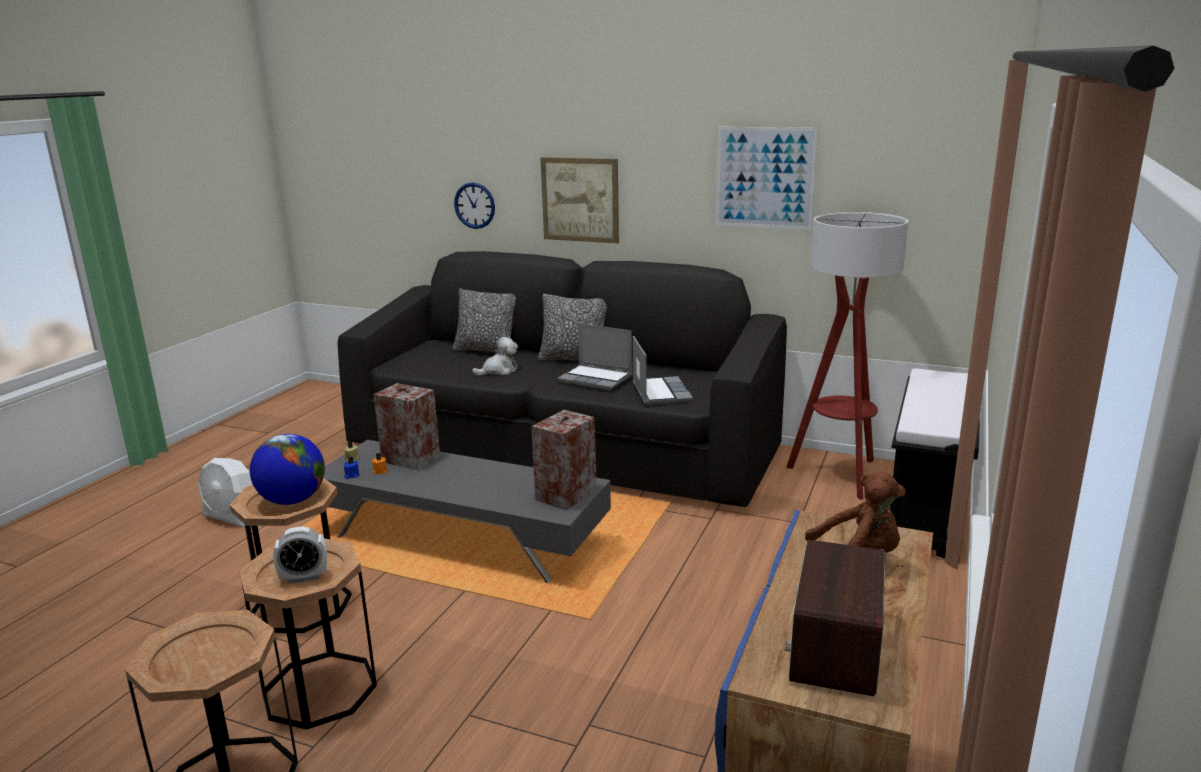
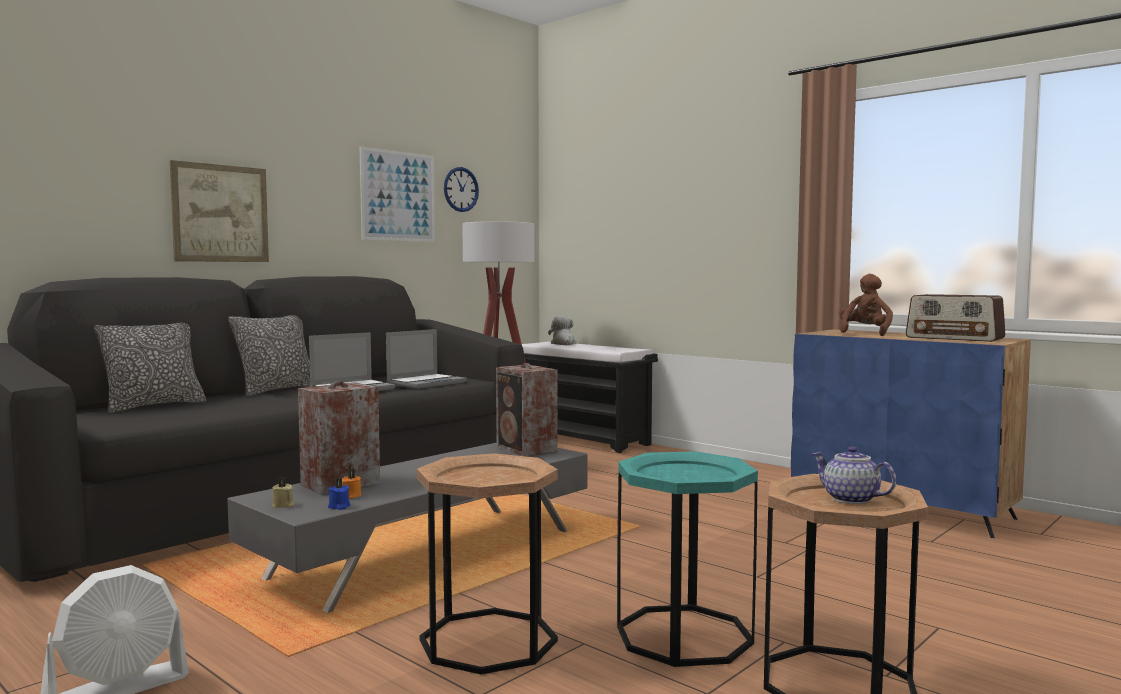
camera: 70 degrees left, 15 degrees down
(212, 658) = (849, 499): none -> teapot
(292, 500) = (490, 474): globe -> none
(304, 577) = (697, 473): alarm clock -> none
(319, 689) = (684, 635): brown side table -> turquoise side table
(474, 205) = (61, 219): wall clock -> wall clock (460, 189)
(499, 371) = (240, 406): plush toy -> plush toy (563, 344)
(660, 392) = (426, 383): laptop -> laptop turned 120 degrees clockwise

